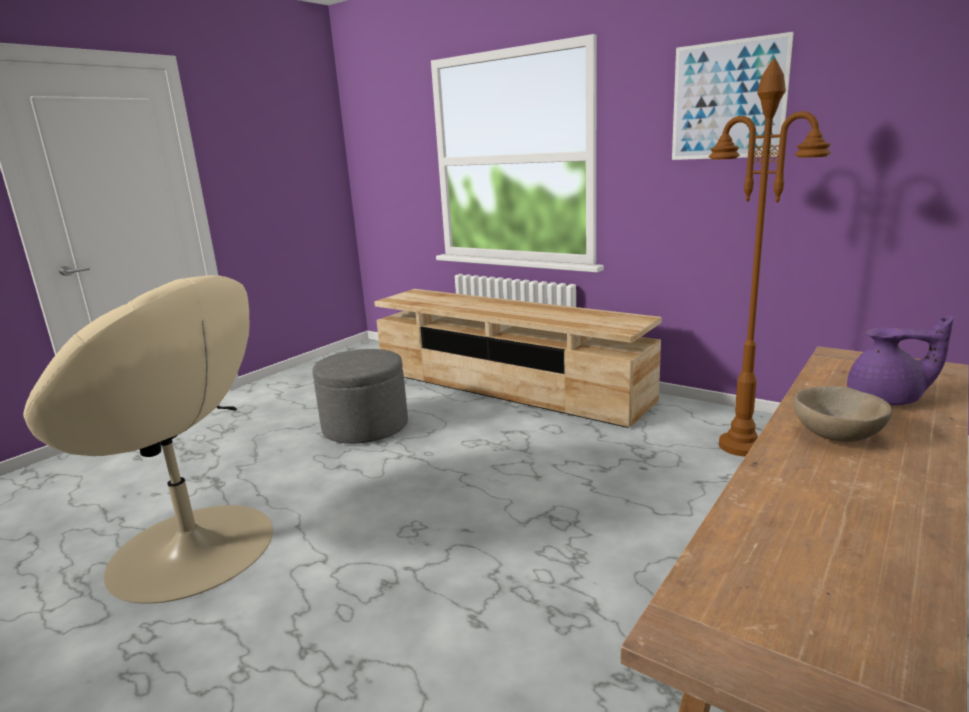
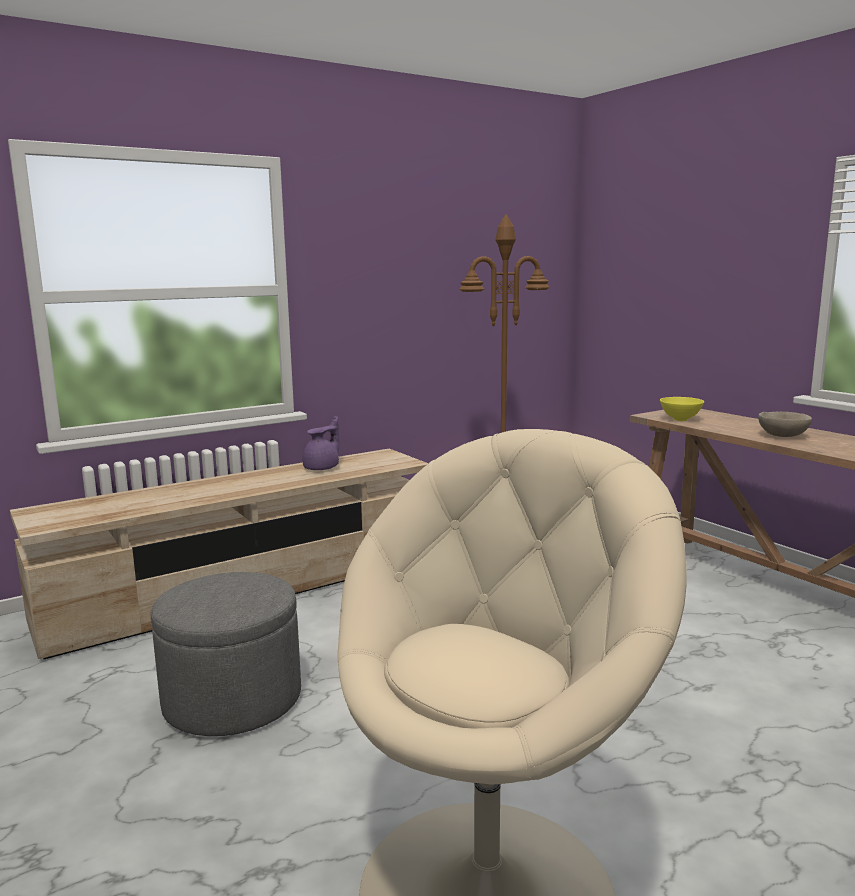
camera: 70 degrees left, 5 degrees down
(728, 100) = (408, 242): picture -> none
(837, 370) = (680, 420): none -> yellow bowl
(887, 400) = (734, 422): purple teapot -> purple teapot (323, 468)

